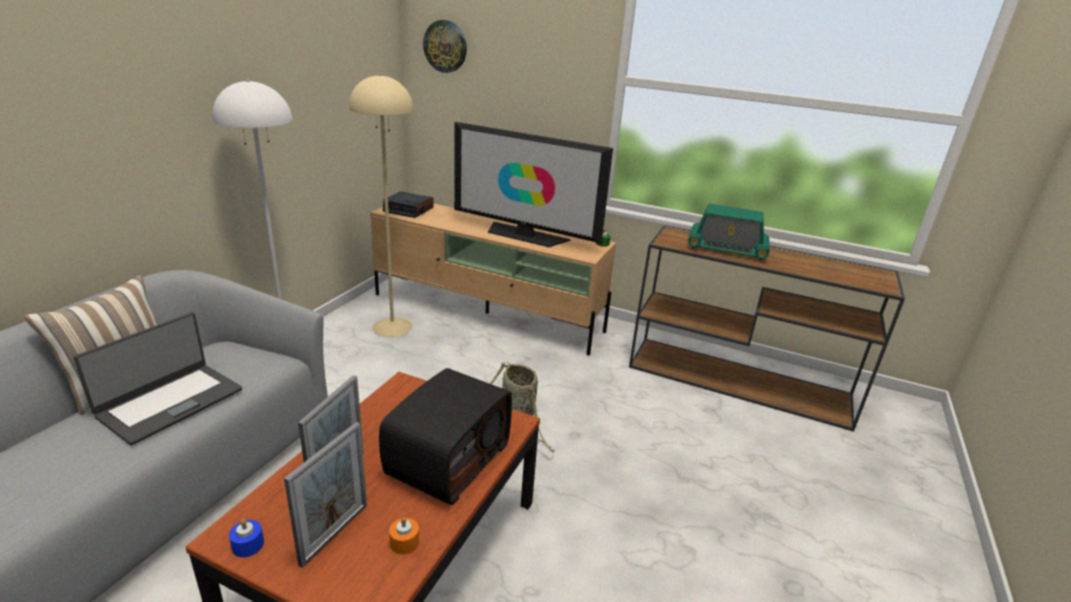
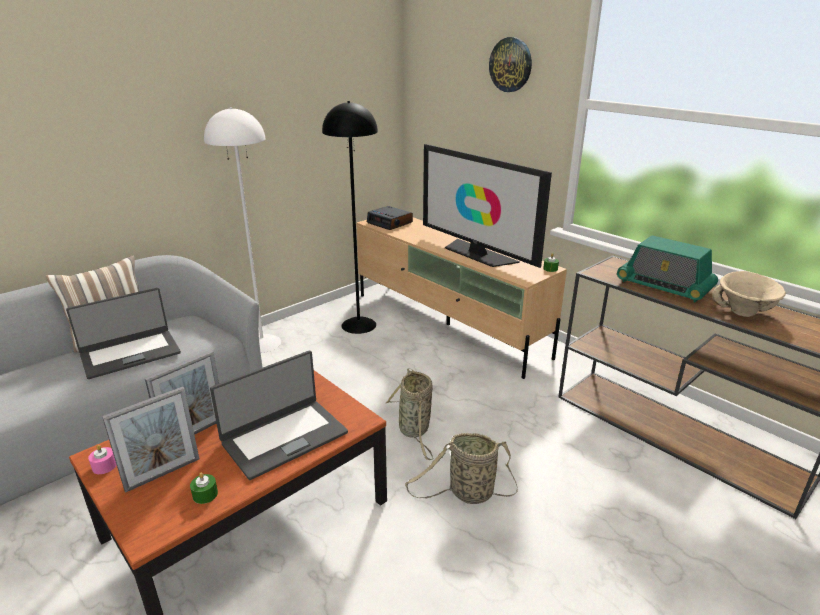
camera: 25 degrees right, 0 degrees up
(248, 545) = (104, 466): blue candle -> pink candle
(392, 327) = (358, 325): beige floor lamp -> black floor lamp
(404, 542) = (205, 494): orange candle -> green candle
(445, 46) = (435, 74): wall clock -> wall clock (510, 65)
(447, 458) = (284, 437): radio -> laptop
(603, 475) = (468, 493): none -> basket
(801, 265) = (744, 313): none -> beige bowl

